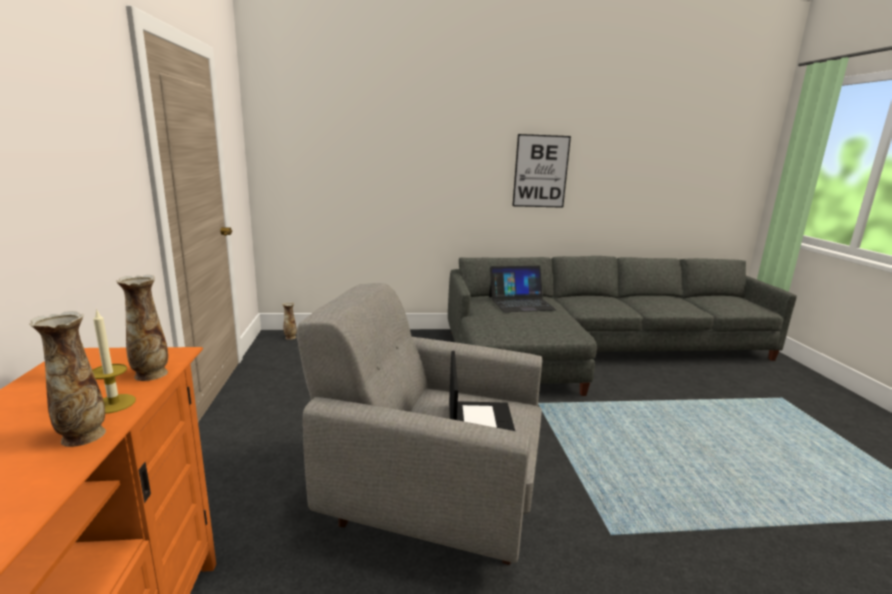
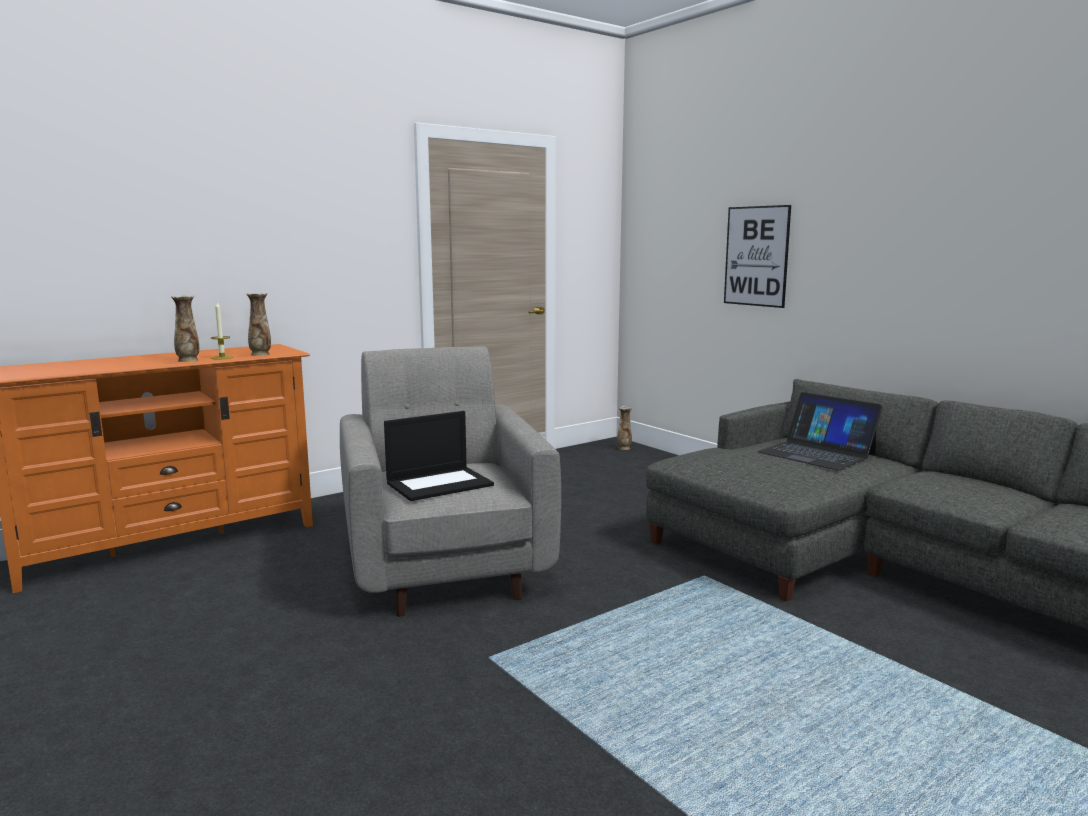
camera: 60 degrees right, 5 degrees down
(540, 171) = (953, 251): picture -> picture (756, 256)

